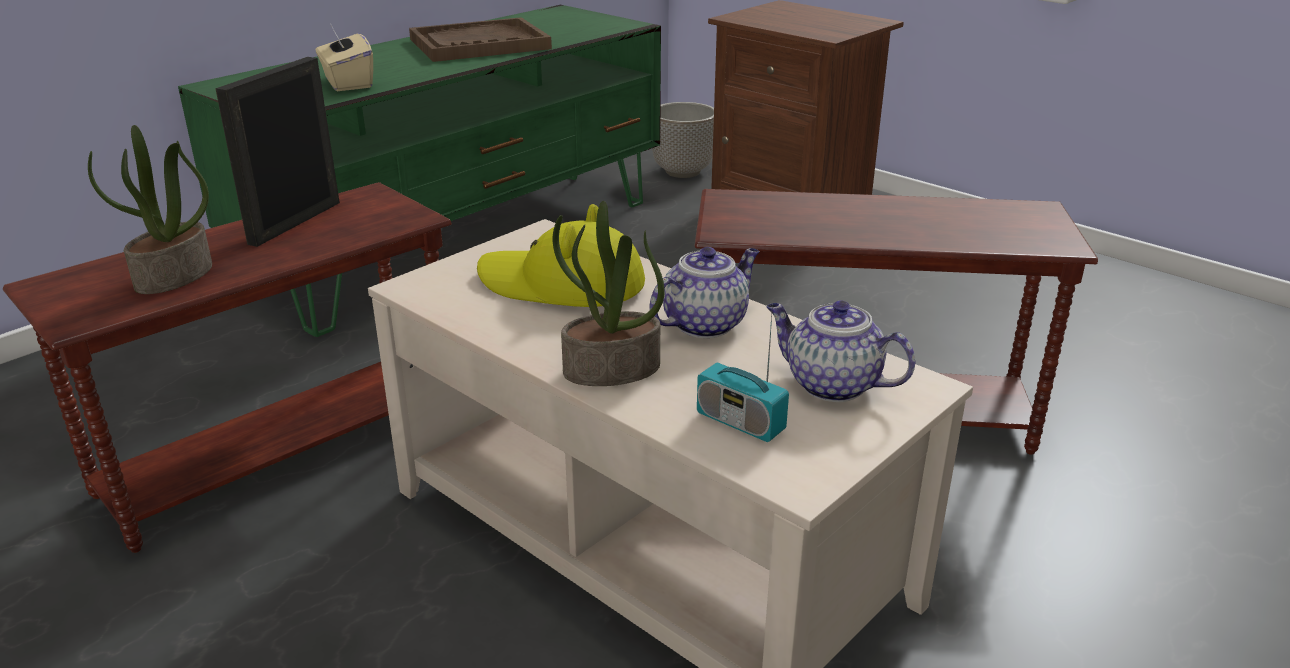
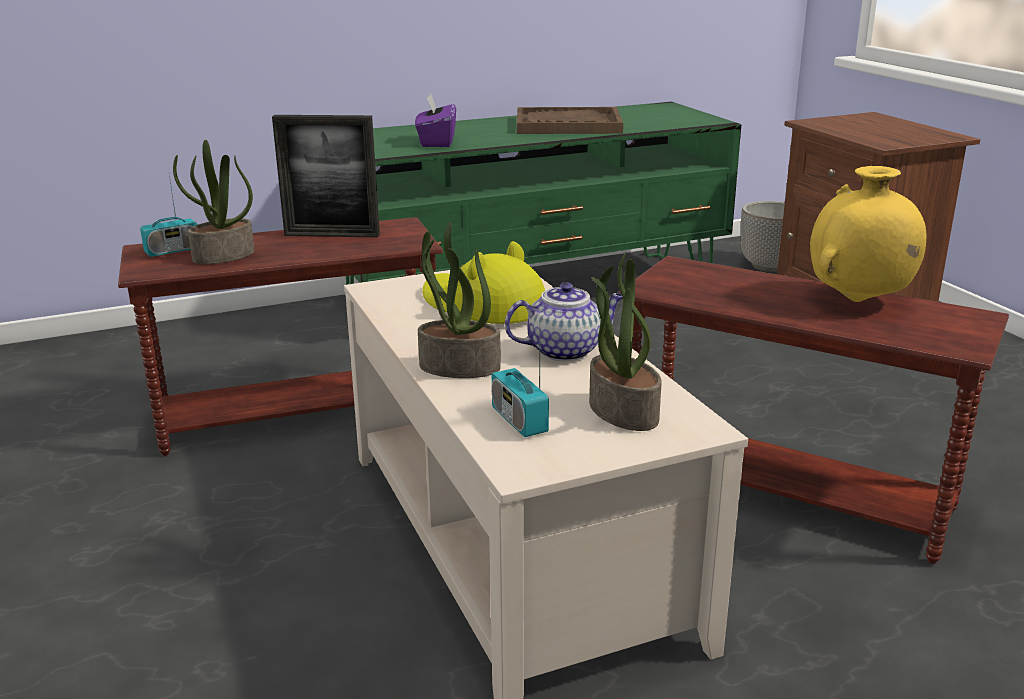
camera: 25 degrees right, 5 degrees down
(91, 281) = (172, 251): none -> radio
(295, 222) = (332, 235): picture frame -> picture frame turned 135 degrees counterclockwise
(347, 83) = (436, 142): beige tissue box -> purple tissue box
(830, 385) = (621, 411): teapot -> potted plant
(930, 211) = (858, 301): none -> yellow vase

